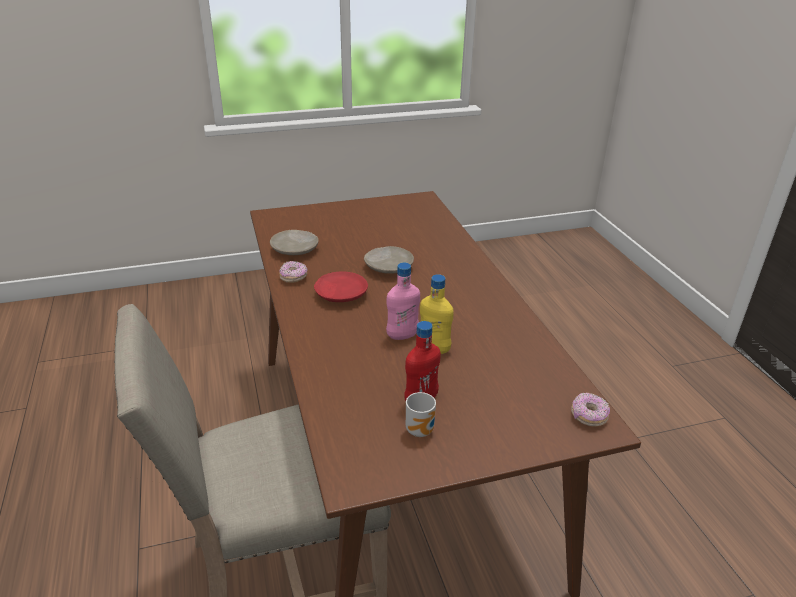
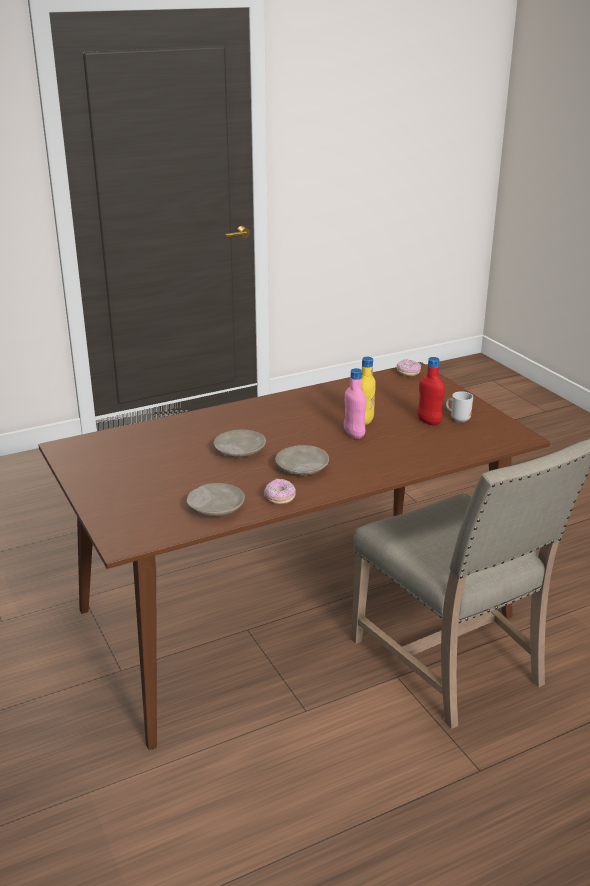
camera: 100 degrees left, 5 degrees down
(341, 294) = (301, 468): red plate -> beige plate

